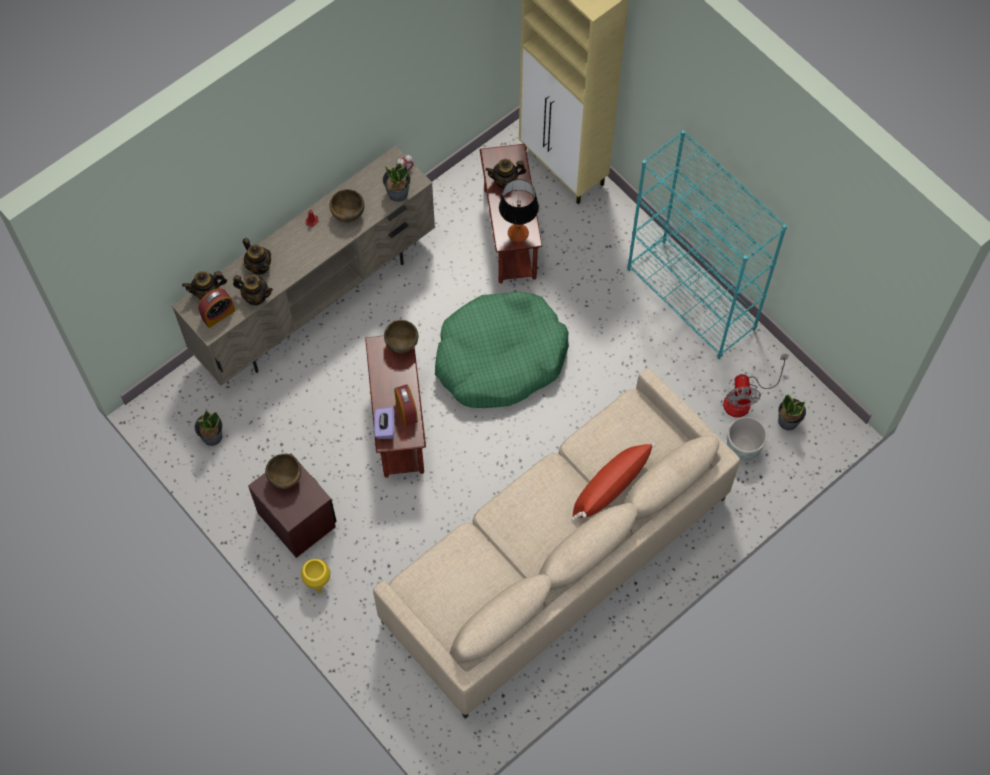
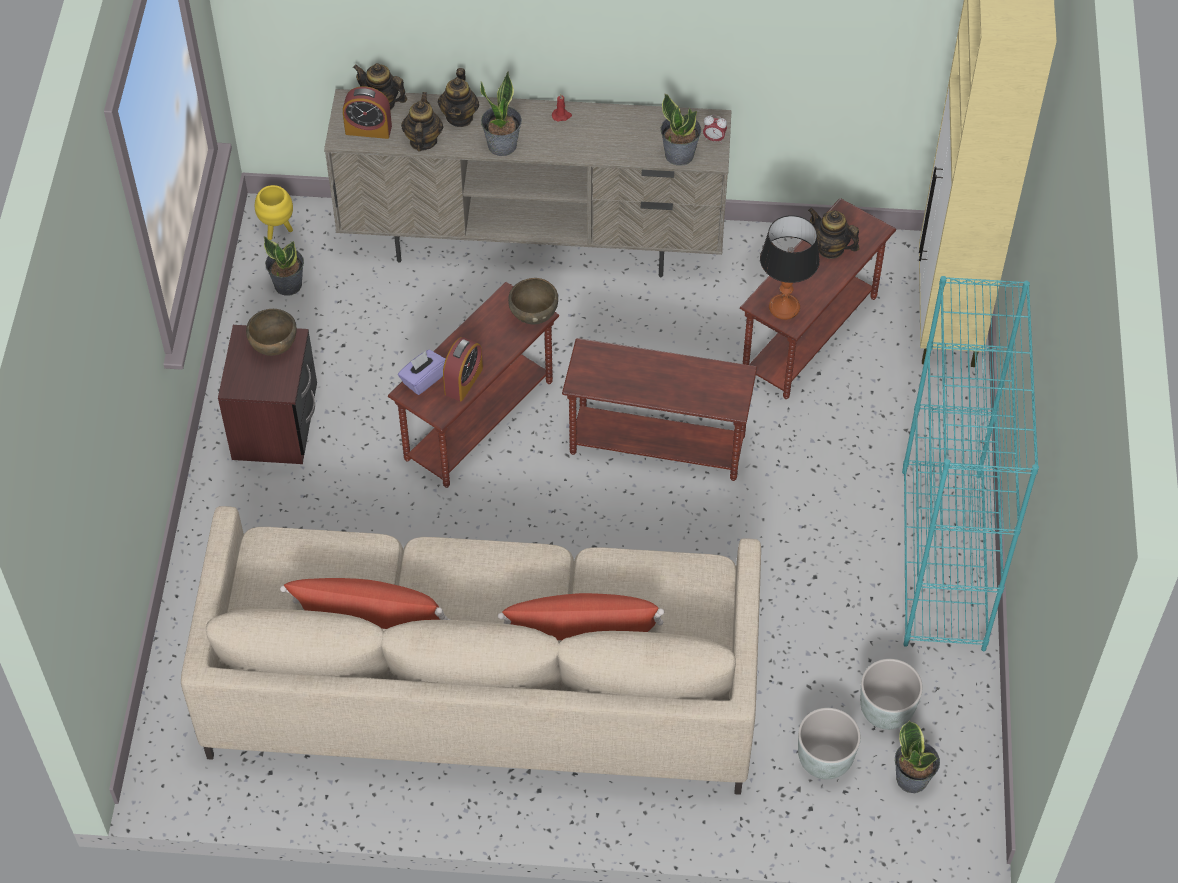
camera: 45 degrees right, 10 degrees down
(255, 296) = (423, 141): teapot -> teapot turned 150 degrees counterclockwise
(301, 264) = (502, 145): none -> potted plant
(318, 582) = (224, 500): yellow planter -> yellow planter (278, 230)
(348, 215) = (603, 137): brown bowl -> none
(499, 358) = (657, 445): green dog bed -> brown side table
(505, 574) = (369, 618): none -> red pillow
(744, 398) = (886, 711): fan -> grey planter

